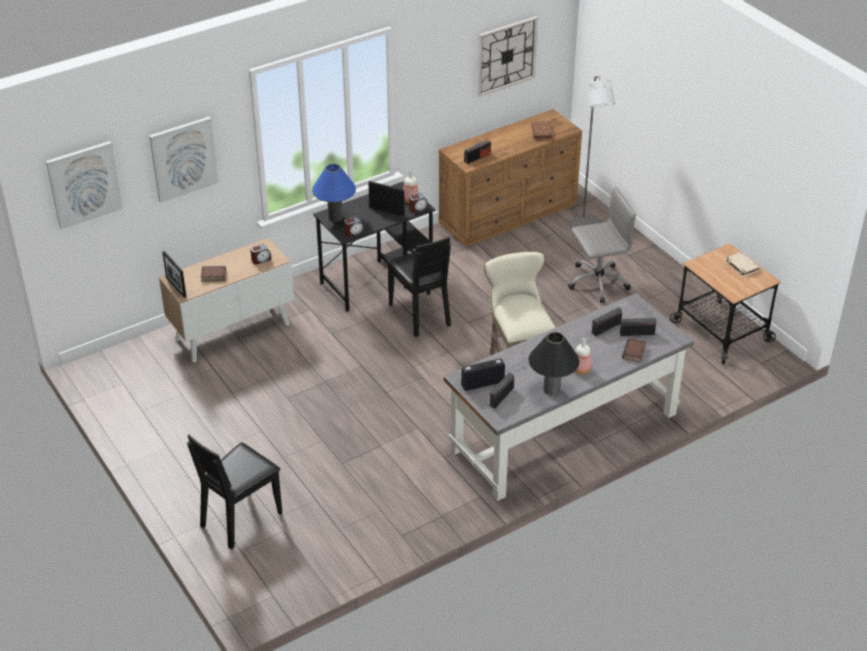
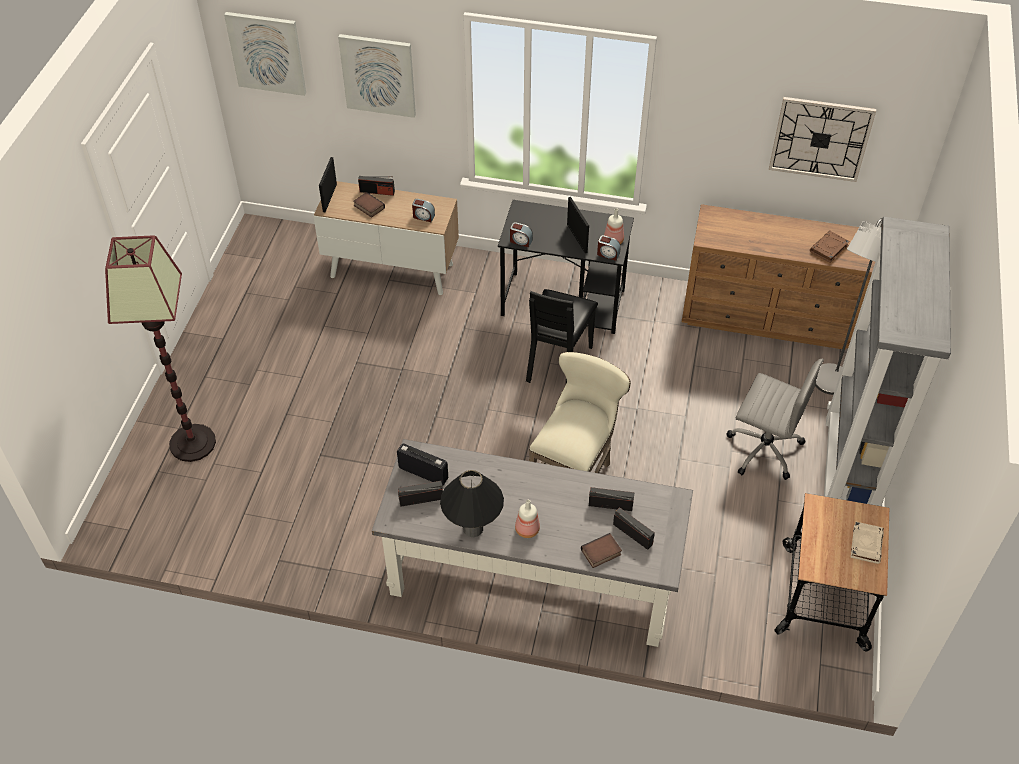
camera: 45 degrees right, 10 degrees up
(241, 518) = (192, 443): black chair -> floor lamp
(335, 217) = (525, 215): blue table lamp -> none
(477, 158) = (725, 236): radio -> radio (377, 191)
(657, 267) = (847, 476): none -> grey bookcase

